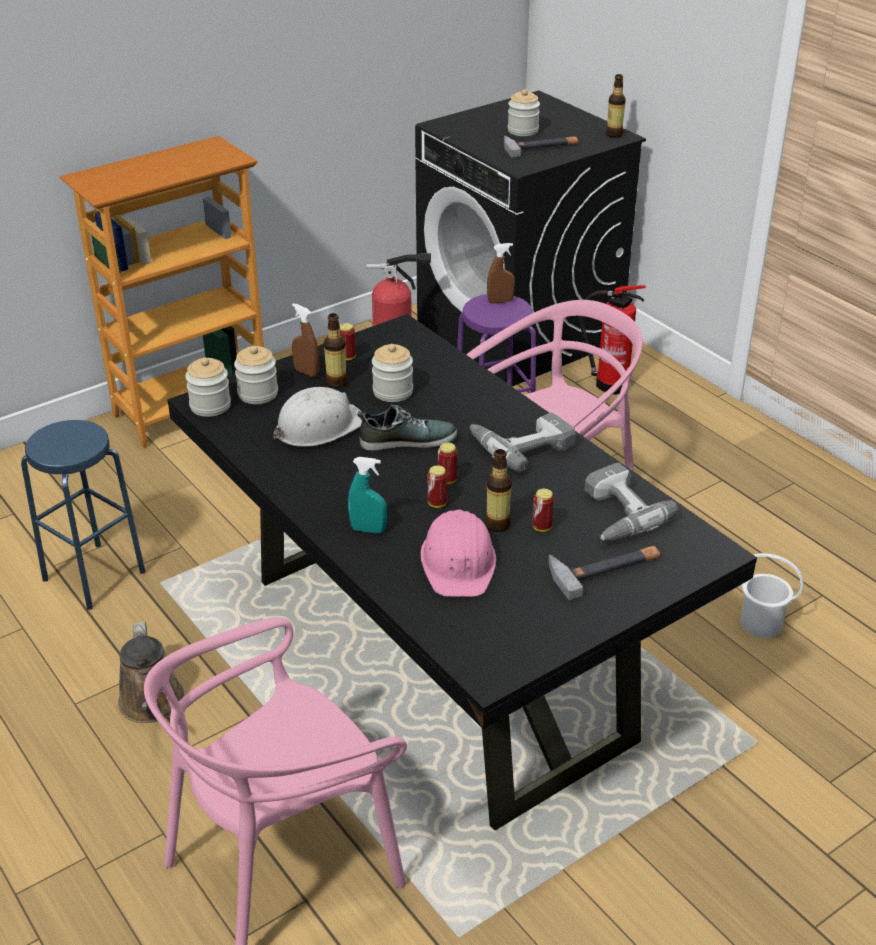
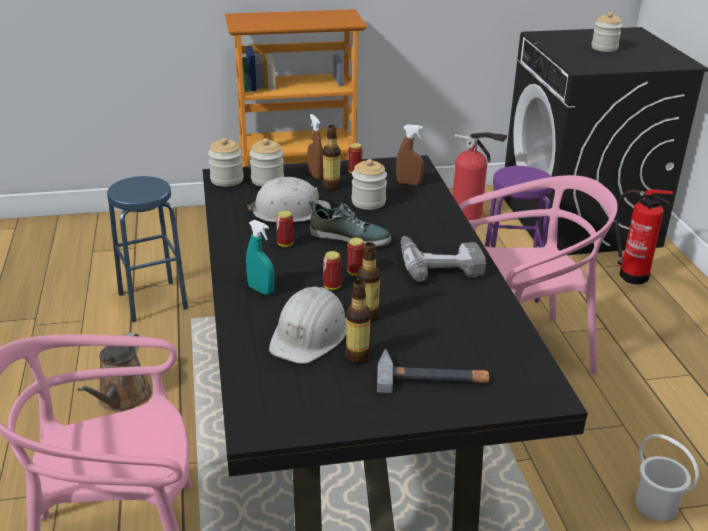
camera: 25 degrees right, 5 degrees down
(459, 562) = (310, 334): pink hard hat -> white hard hat
(500, 301) = (530, 173): brown spray bottle -> brown spray bottle (409, 183)
(540, 146) = (610, 59): hammer -> none
(542, 527) = (403, 329): can -> can (285, 244)
(614, 135) = (682, 62): bottle -> bottle (357, 357)
(615, 514) = (478, 337): power drill -> none

